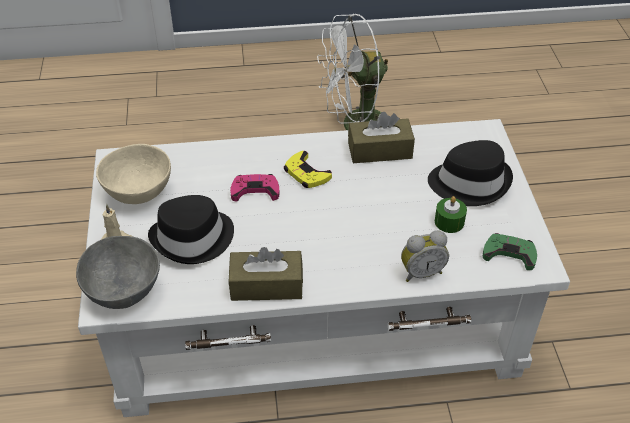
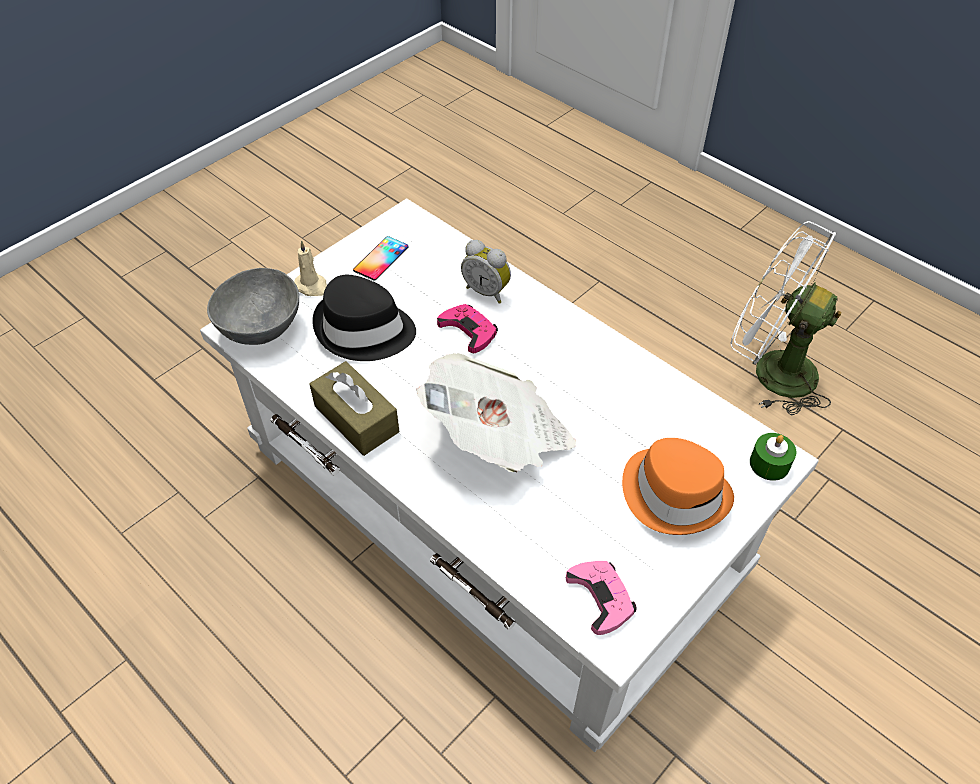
camera: 50 degrees right, 5 degrees up
(137, 193) = (381, 258): beige bowl -> phone
(306, 174) = (533, 352): yellow game controller -> none
(355, 228) = (499, 437): none -> newspaper
(380, 150) = (633, 386): brown tissue box -> none
(421, 272) = (492, 531): alarm clock -> alarm clock (487, 291)
(449, 222) = (592, 511): green candle -> green candle (769, 464)
(470, 182) = (675, 493): black hat -> orange hat
(509, 254) = (601, 598): green game controller -> pink game controller

